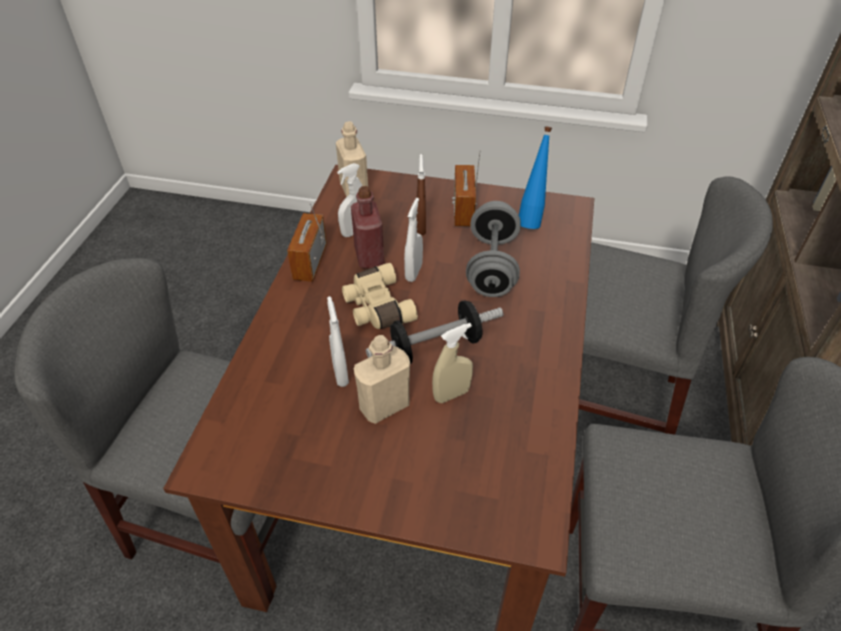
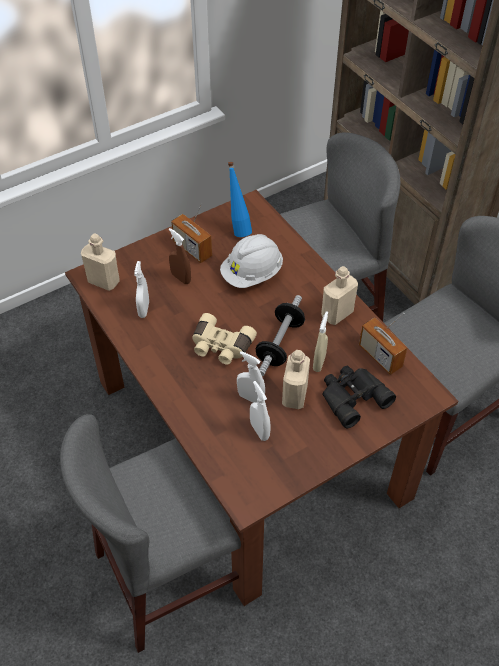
camera: 45 degrees left, 5 degrees up
(310, 262) = (144, 349): radio -> radio (380, 356)
(369, 256) = (174, 319): red bottle -> none
(413, 272) = (214, 310): white spray bottle -> white spray bottle (259, 431)
(441, 457) = (352, 396): none -> black binoculars
(492, 266) = (252, 274): grey dumbbell -> white hard hat
(534, 362) = (337, 314): none -> beige bottle

